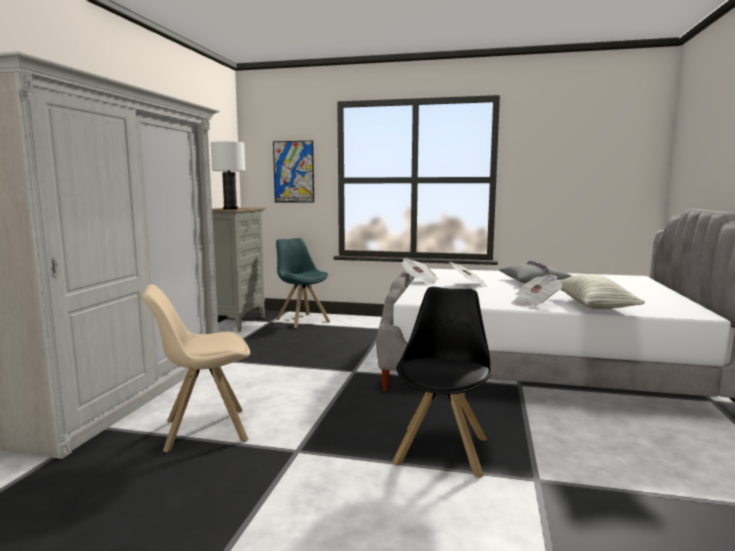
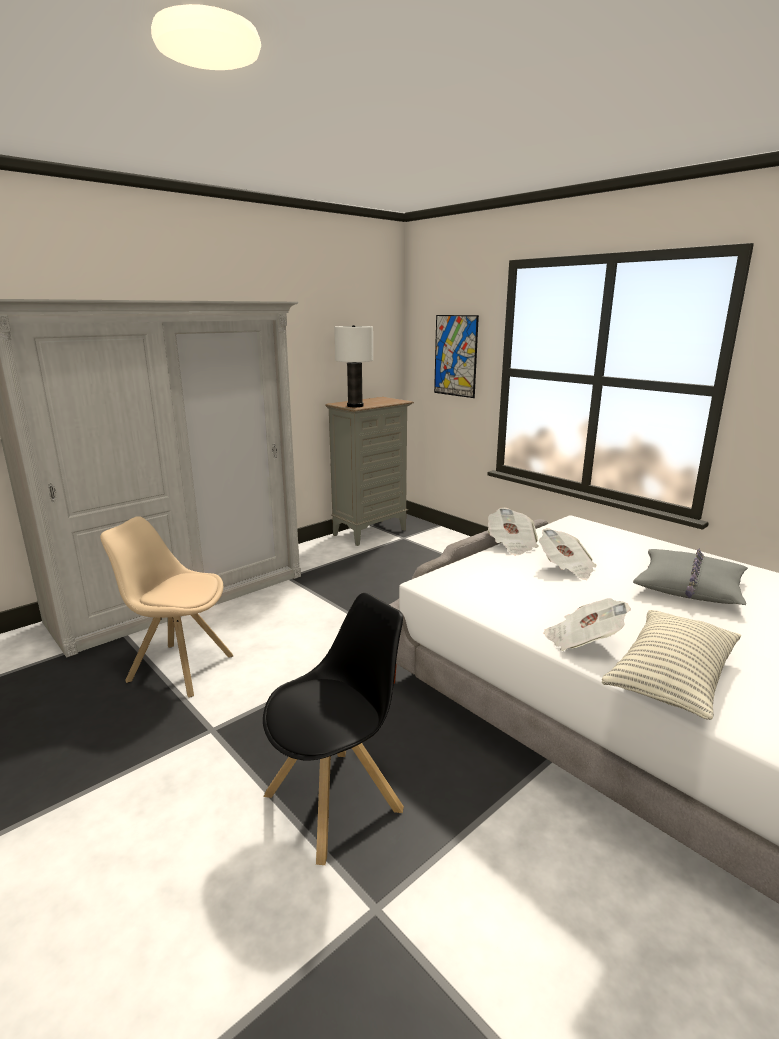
camera: 35 degrees right, 10 degrees up
(302, 320) = (438, 544): turquoise chair -> none

